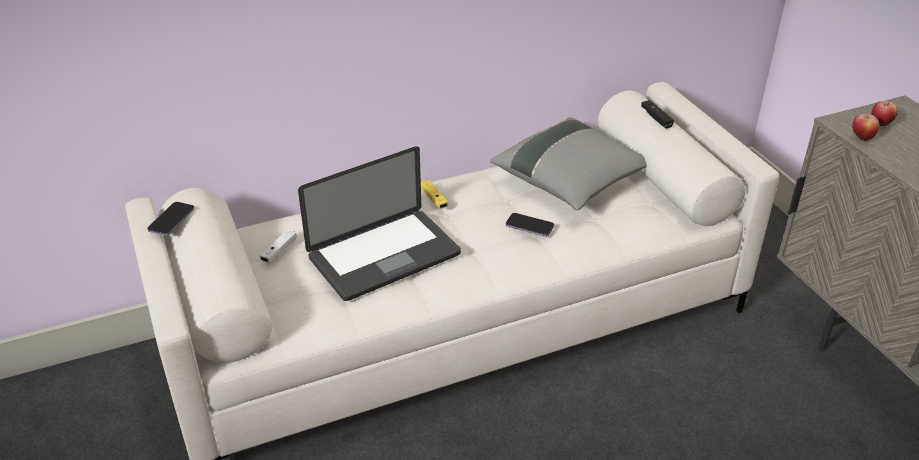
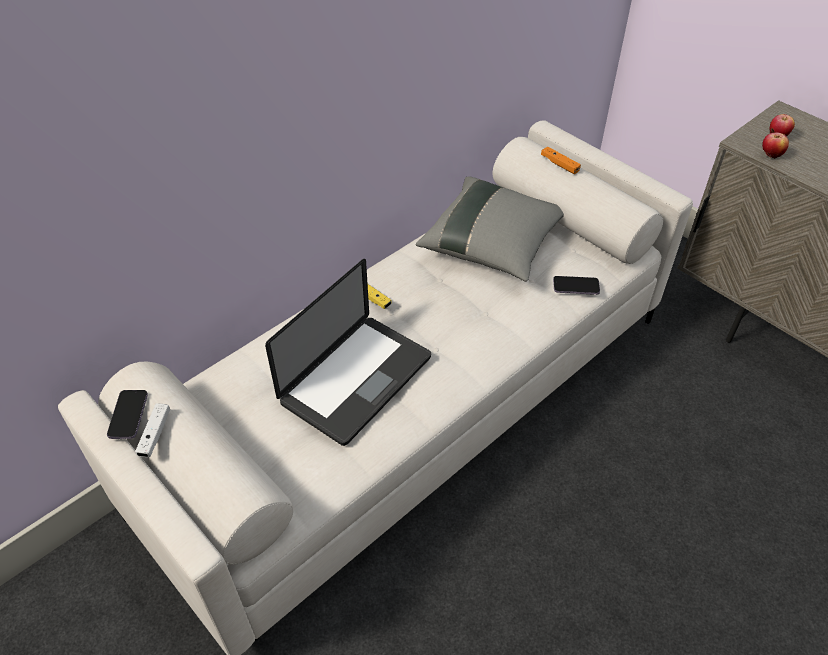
camera: 20 degrees left, 10 degrees up
(279, 251) = (243, 404): white game controller -> white game controller (155, 434)
(529, 226) = (479, 306): phone -> phone (576, 286)
(656, 118) = (559, 164): black game controller -> orange game controller

